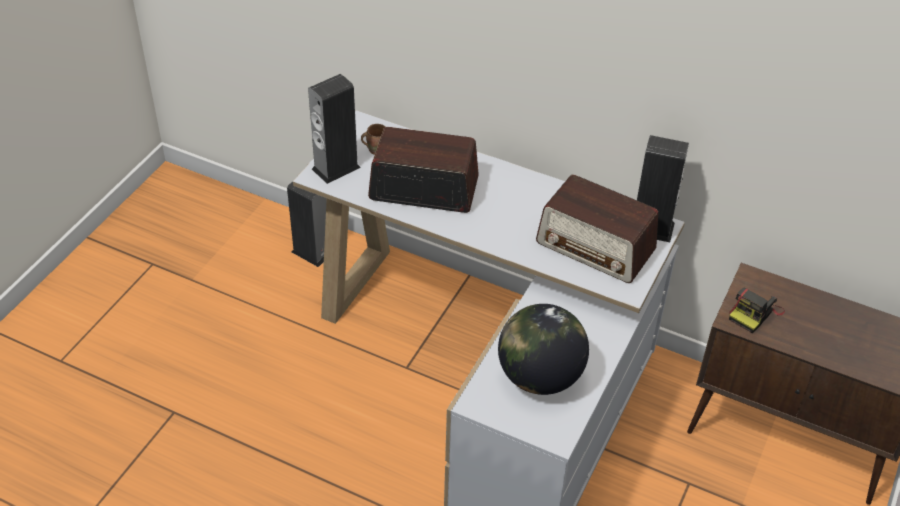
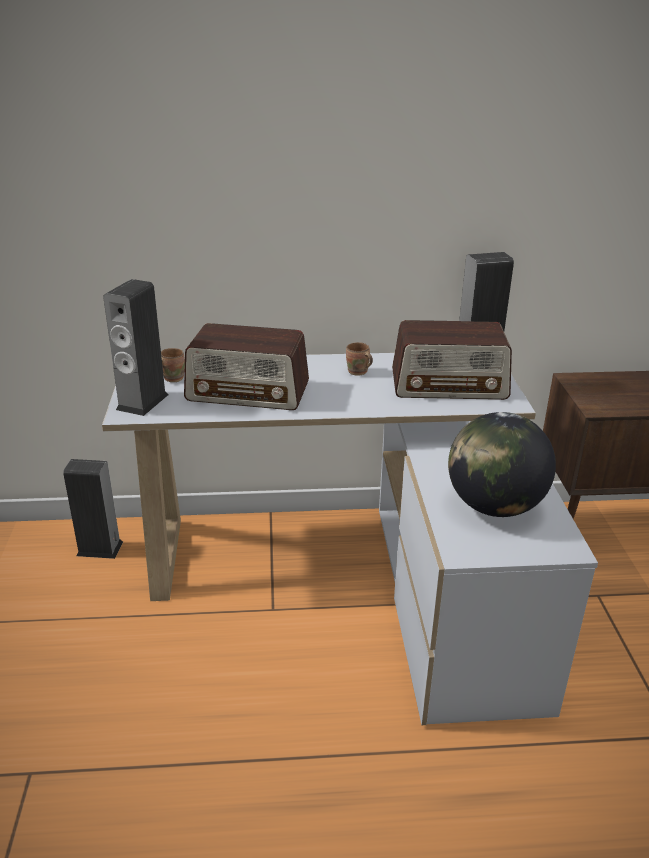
camera: 30 degrees left, 15 degrees down
(423, 188) = (248, 392): radio -> radio turned 150 degrees counterclockwise
(530, 201) = (357, 372): none -> brown mug
(754, 313) = (604, 399): camera -> none

